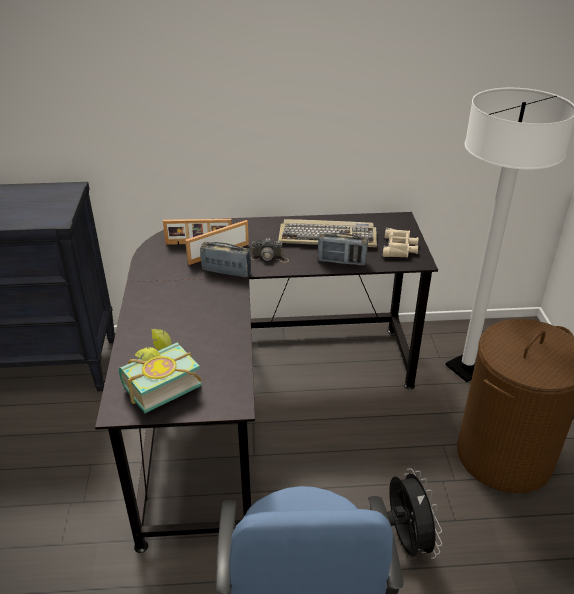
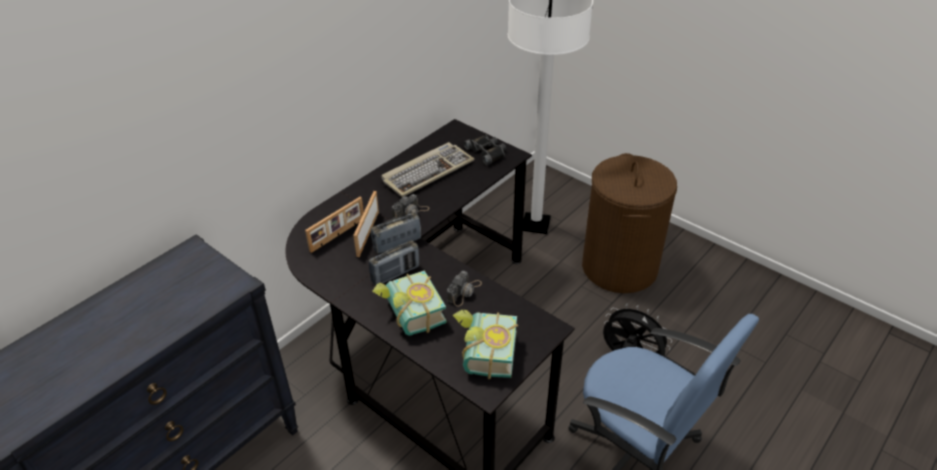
camera: 45 degrees left, 5 degrees up
(156, 322) = (409, 316): none -> book
(217, 332) = (464, 291): none -> camera
(341, 261) = (465, 185): radio -> radio (395, 274)
(399, 248) = (487, 152): beige binoculars -> black binoculars

